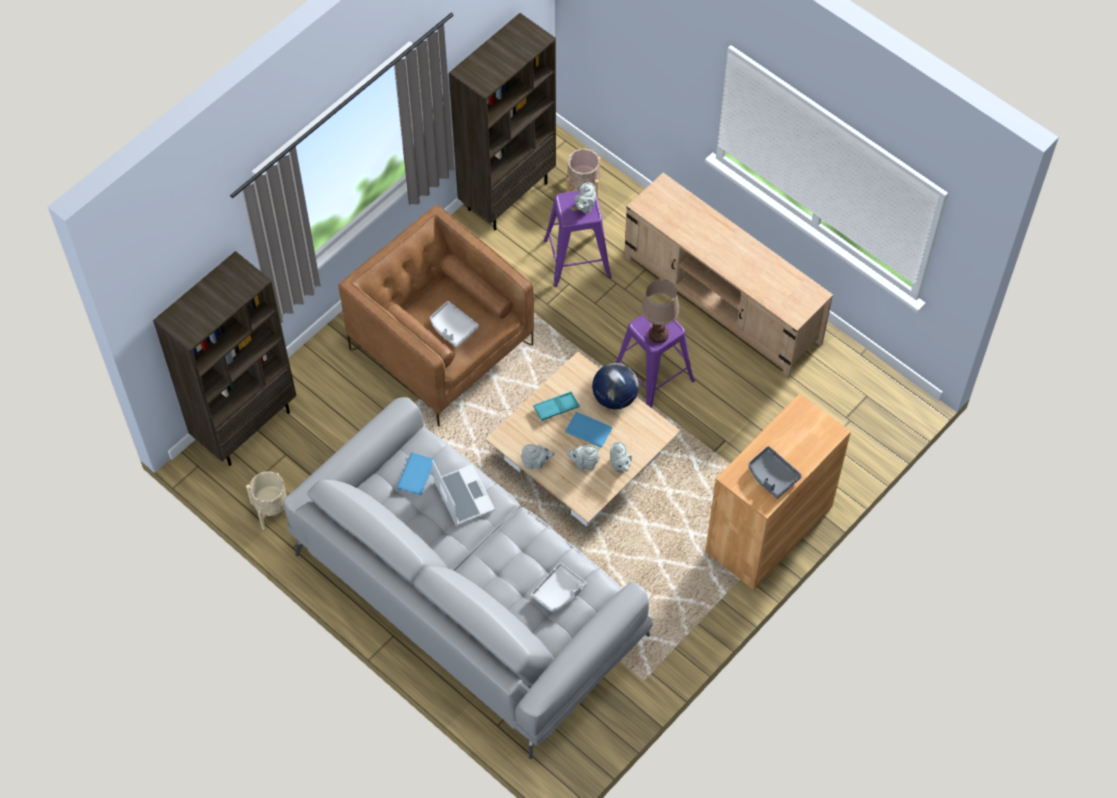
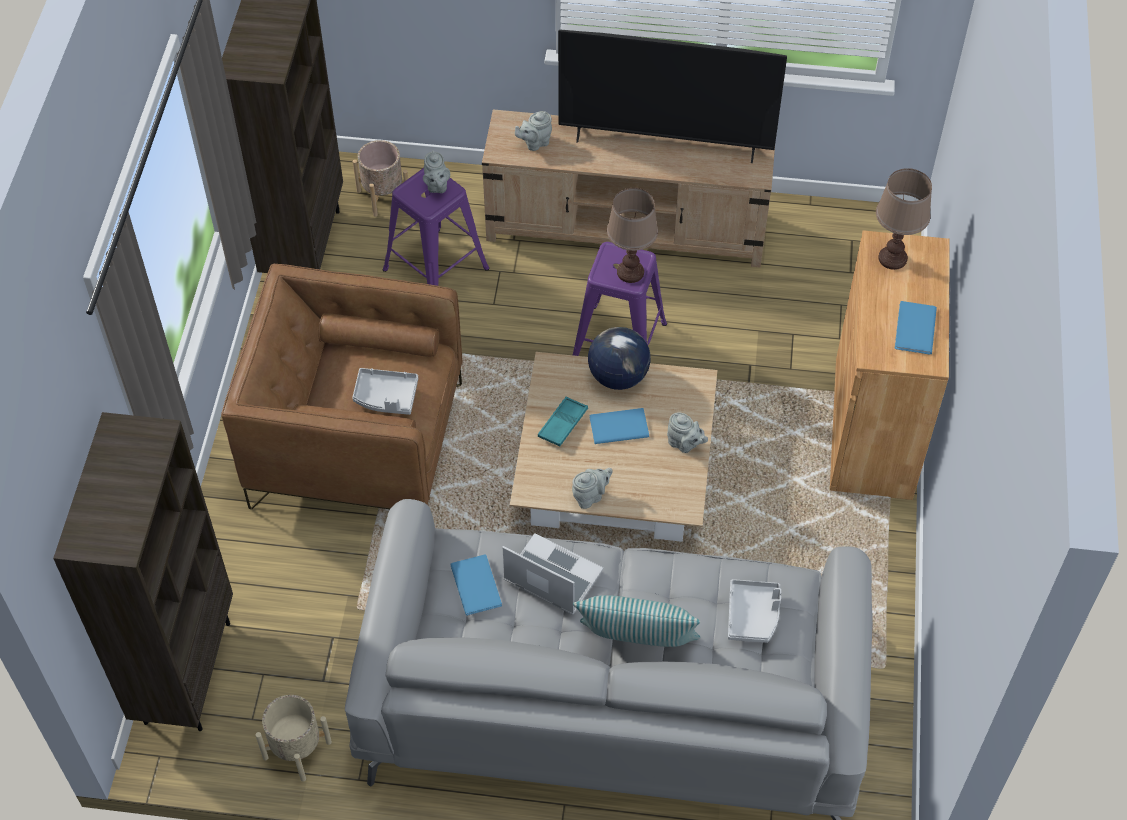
camera: 35 degrees left, 5 degrees down
(477, 568) = (636, 648): none -> pillow
(584, 463) = (644, 465): grey teapot -> grey teapot (535, 143)
(755, 259) = (665, 143): none -> television
(772, 476) = (913, 329): grey tray -> blue book
(801, 422) = (892, 258): none -> brown table lamp

